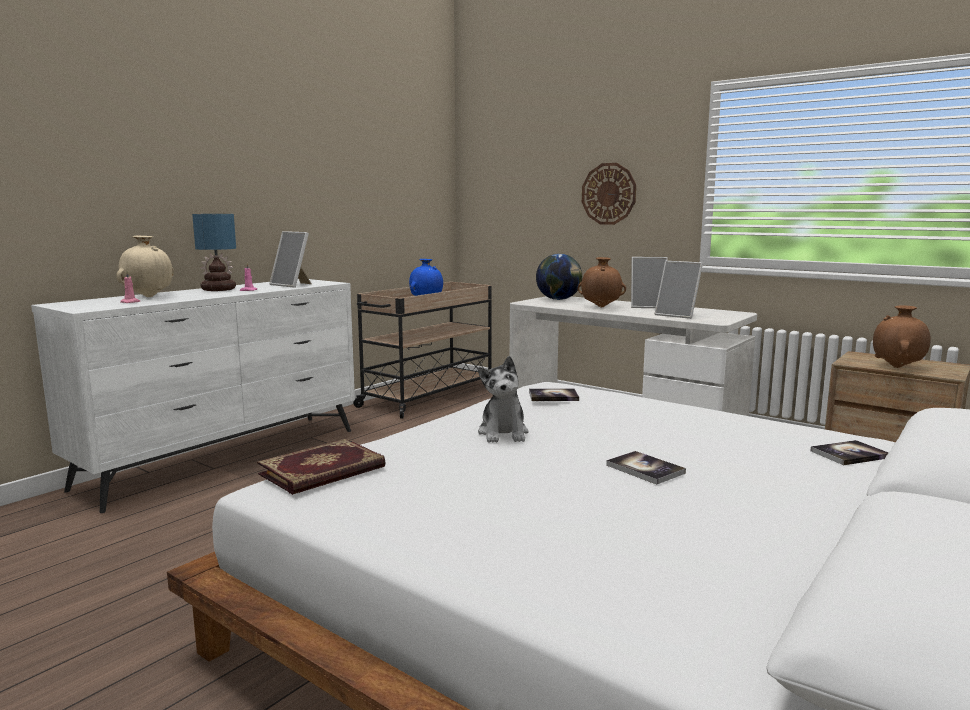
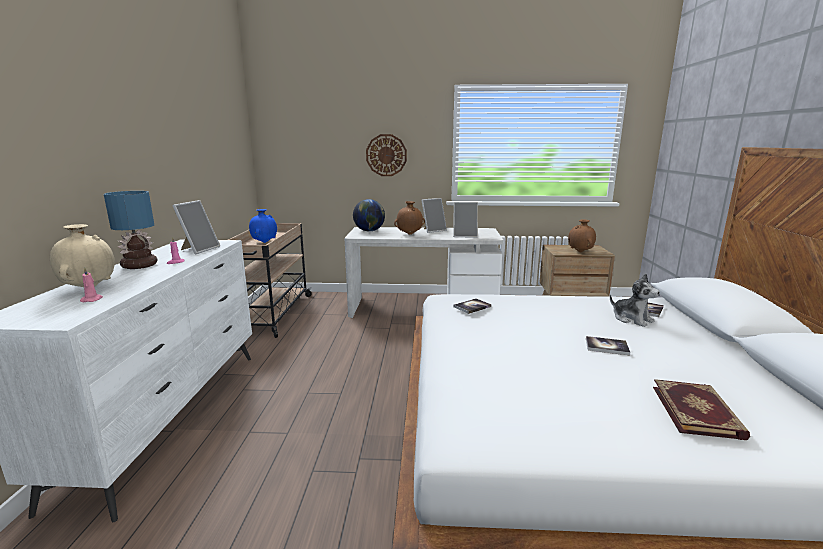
camera: 35 degrees left, 5 degrees up
(292, 285) = (199, 249): picture frame -> picture frame turned 75 degrees counterclockwise
(323, 471) = (462, 414): book -> book (697, 411)
(503, 433) = (495, 343): plush toy -> plush toy (631, 319)

